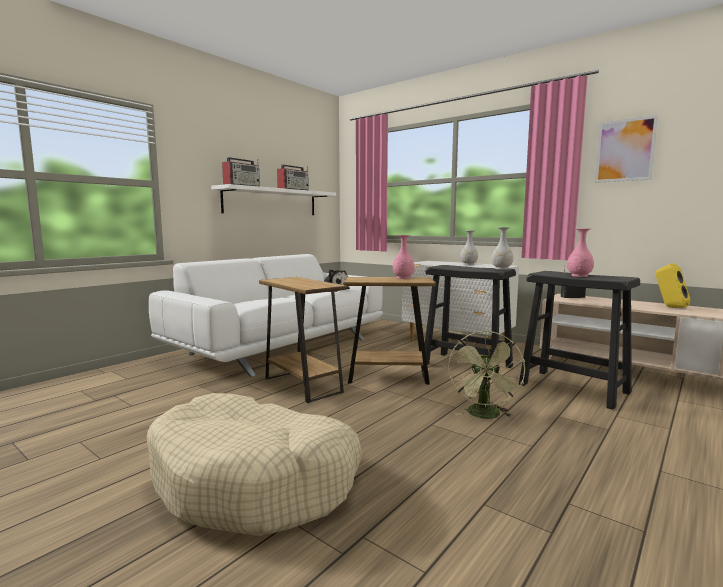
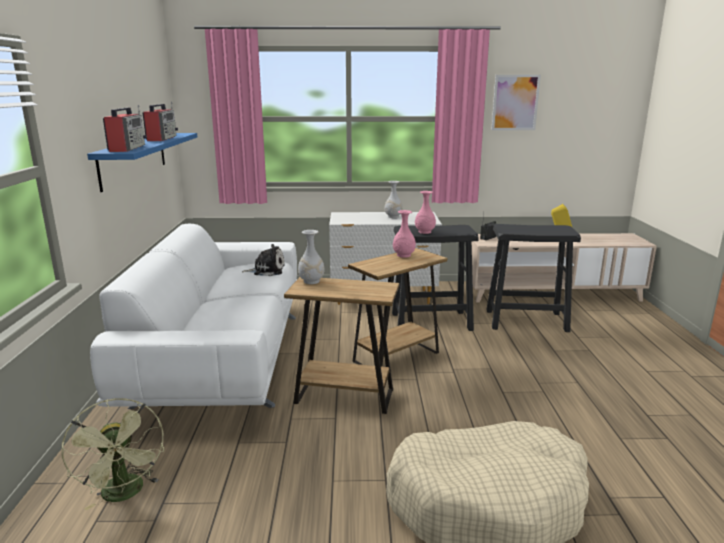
camera: 40 degrees left, 10 degrees up
(271, 202) = (134, 159): white shelf -> blue shelf
(485, 416) = (519, 368): green fan -> green fan (125, 494)
(501, 269) = (461, 227): white vase -> white vase (311, 281)
(579, 276) = (535, 230): pink vase -> pink vase (424, 232)

